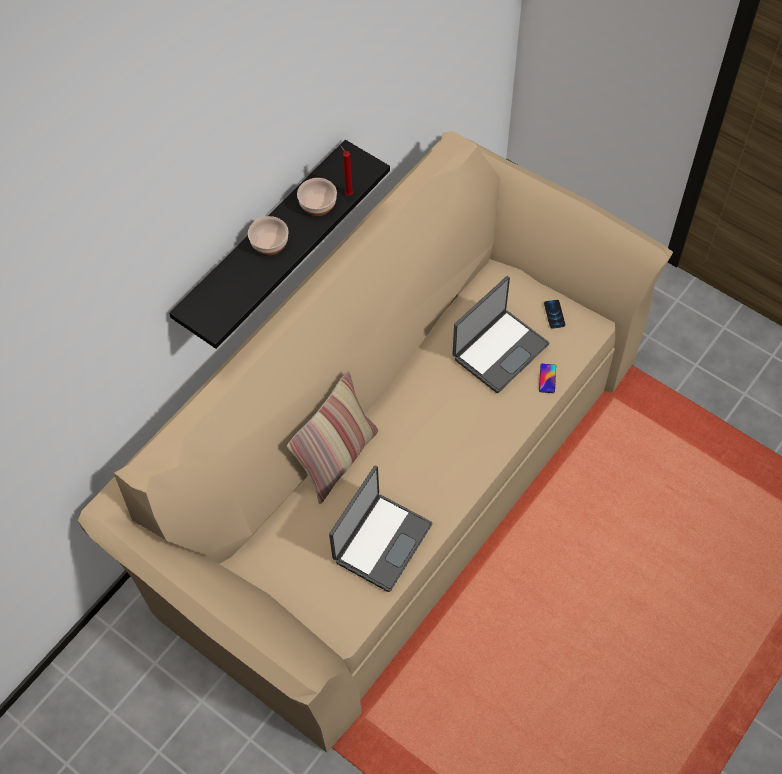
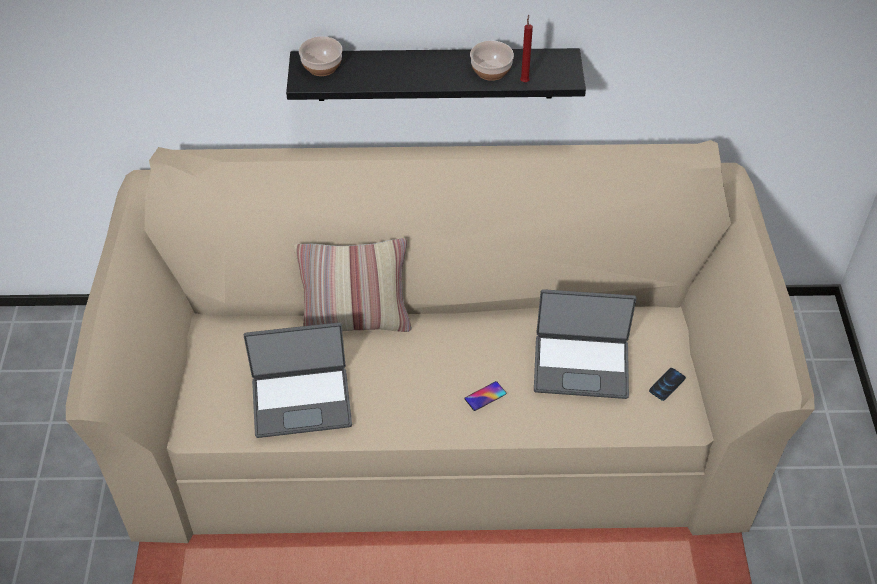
camera: 50 degrees right, 10 degrees down
(269, 243) = (419, 66): bowl -> bowl (322, 66)
(547, 378) = (591, 422): phone -> phone (485, 396)

